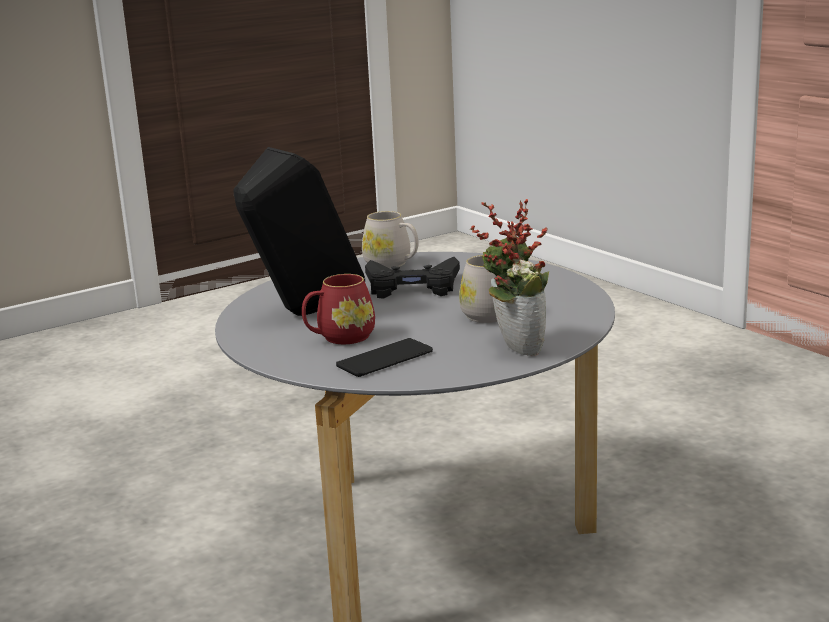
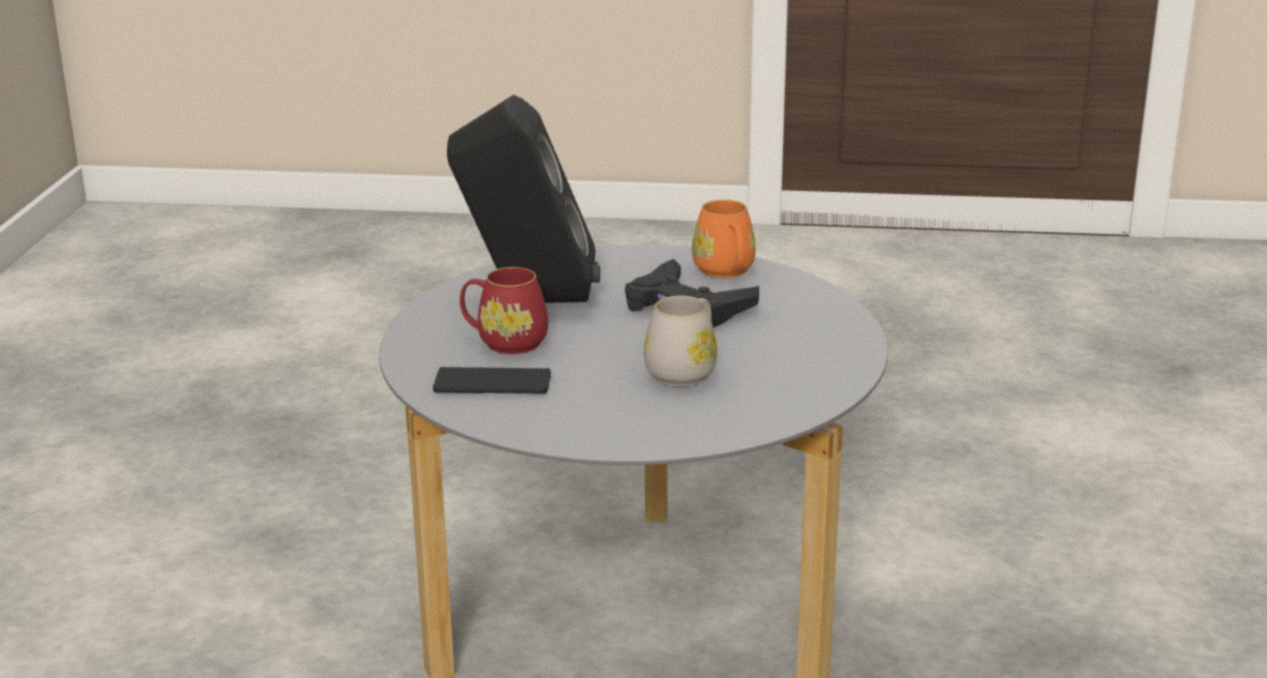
camera: 40 degrees right, 5 degrees up
(392, 264) = (726, 272): white mug -> orange mug
(513, 348) = (620, 424): potted plant -> none

